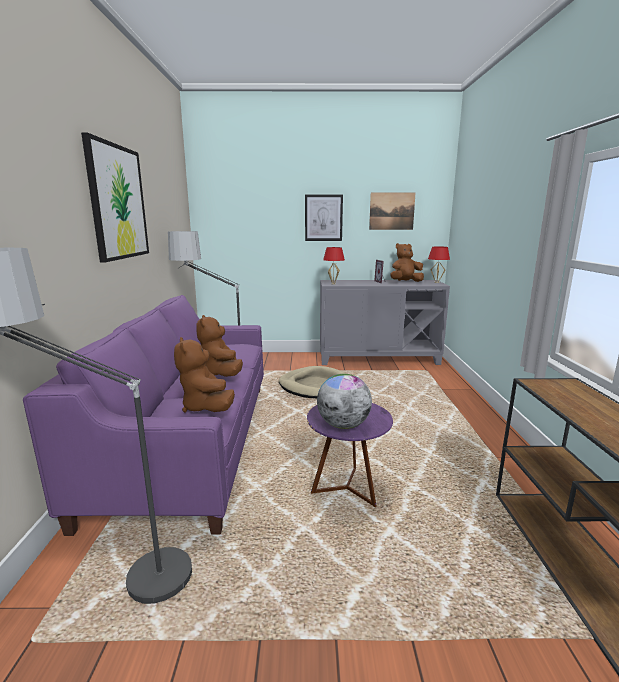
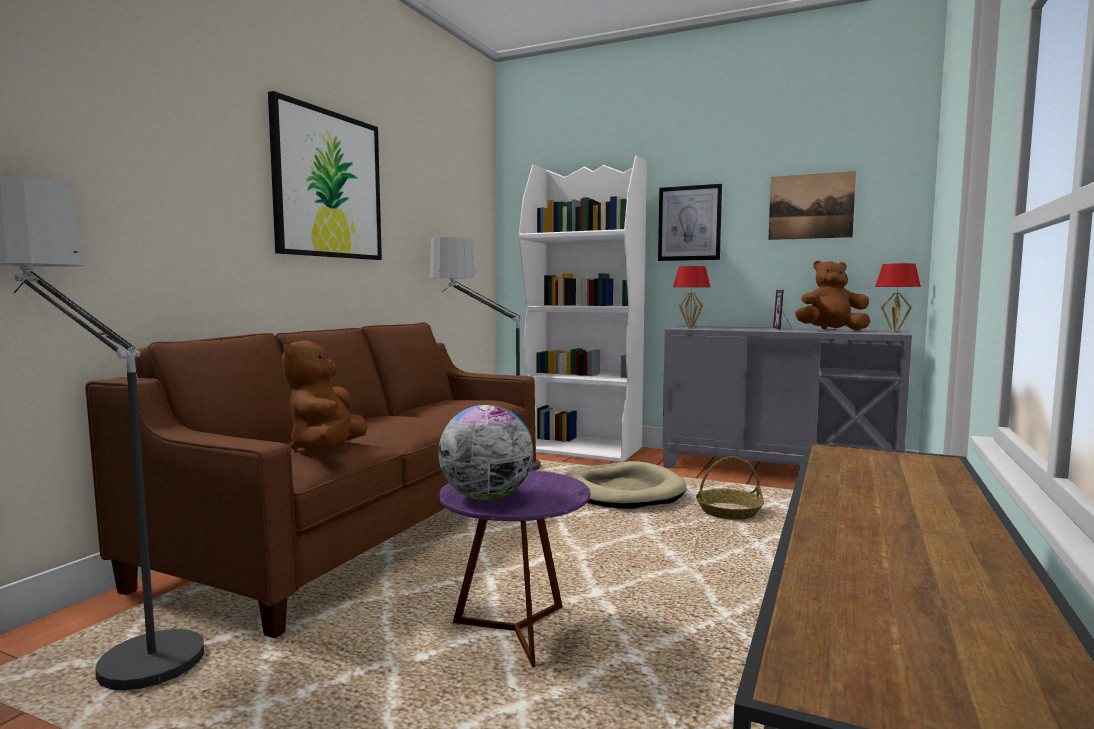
camera: 25 degrees right, 10 degrees down
(191, 441) = (367, 527): purple sofa -> brown sofa
(221, 374) = (408, 423): brown plush toy -> none
(265, 358) = (582, 449): none -> white bookcase
(379, 389) = (729, 511): none -> basket

